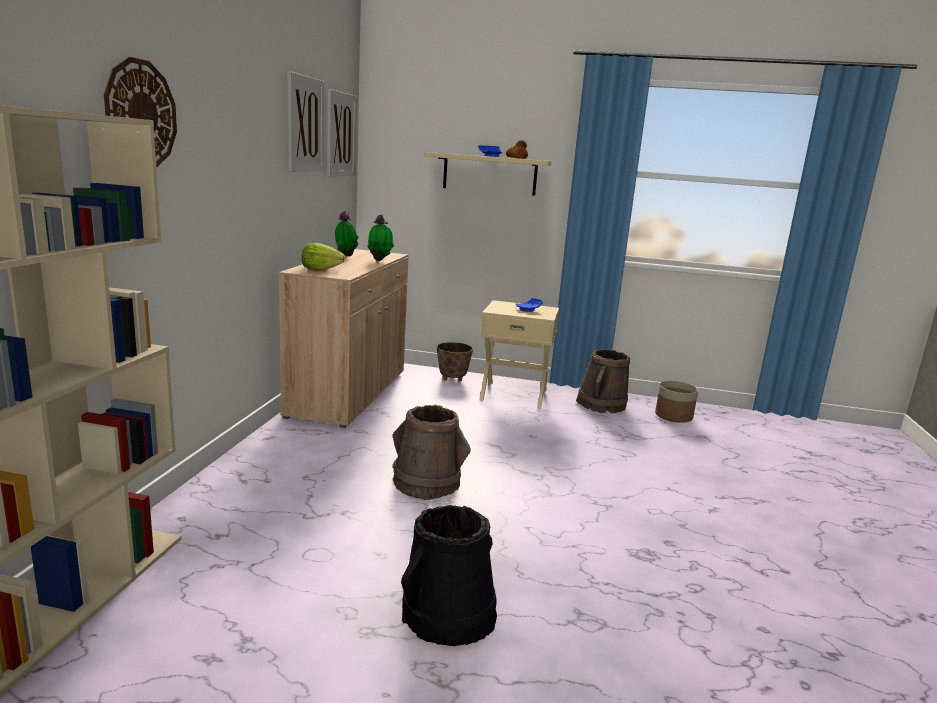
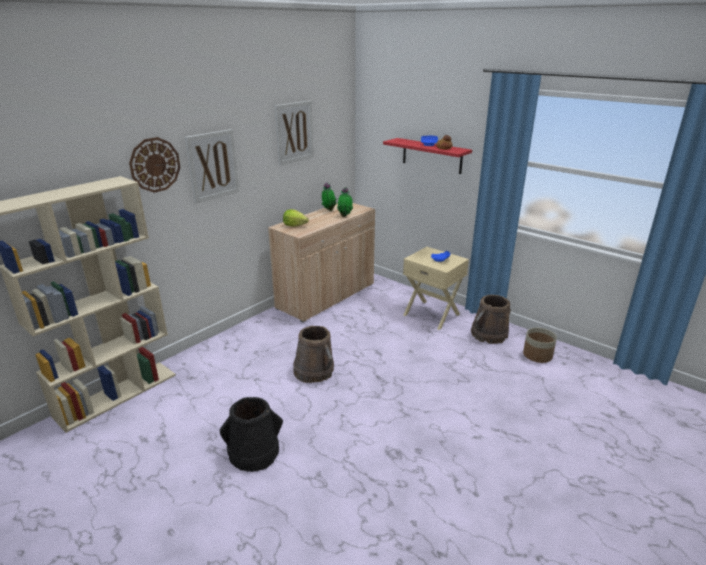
camera: 30 degrees right, 10 degrees up
(340, 134) = (333, 128): picture -> picture (213, 165)
(452, 379) = (401, 294): planter -> none
(489, 174) = (432, 155): beige shelf -> red shelf

